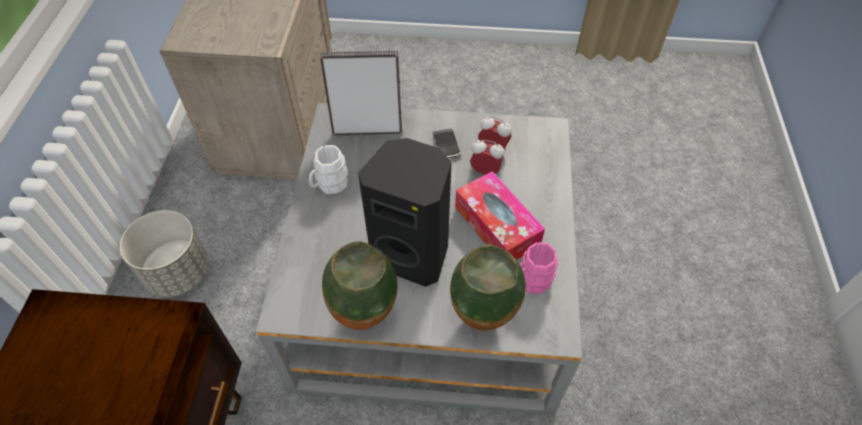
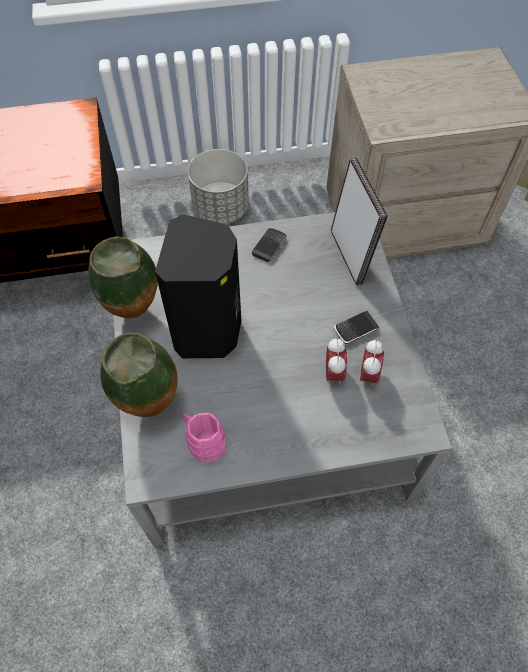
camera: 75 degrees right, 5 degrees up
(329, 184) = (269, 246): white mug -> phone
(497, 226) = (263, 398): tissue box -> none

